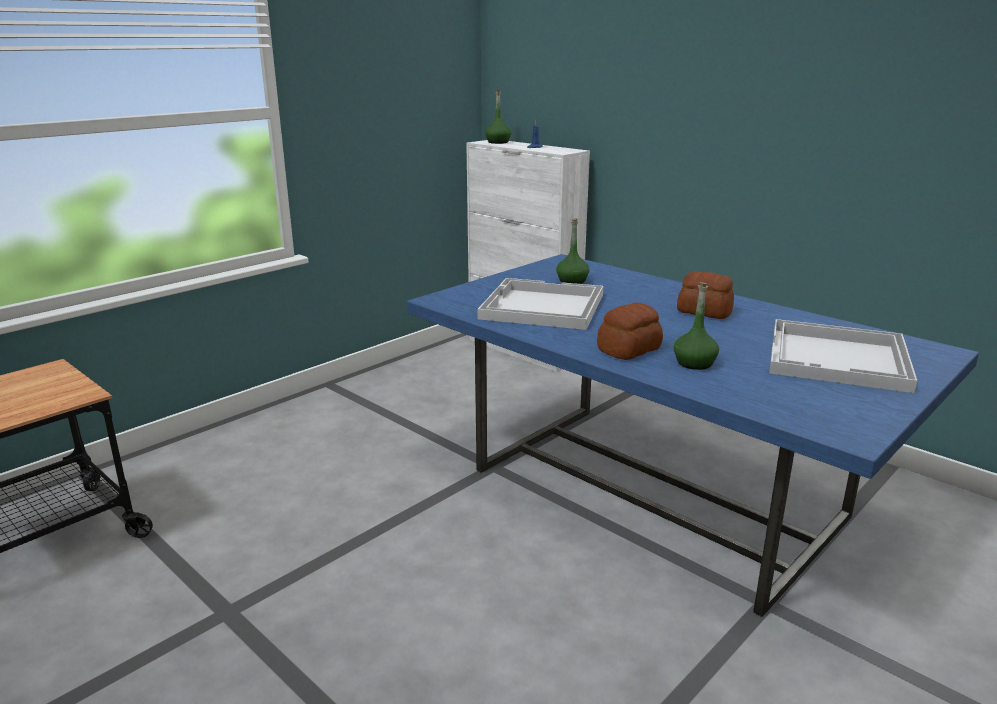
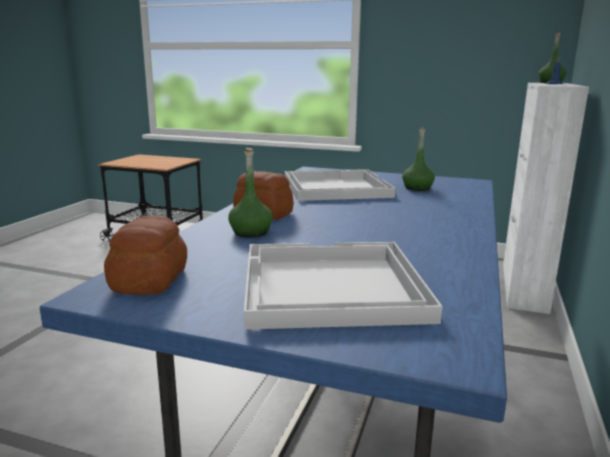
camera: 65 degrees right, 5 degrees down
(704, 312) = (406, 227): bread -> bread (151, 279)

